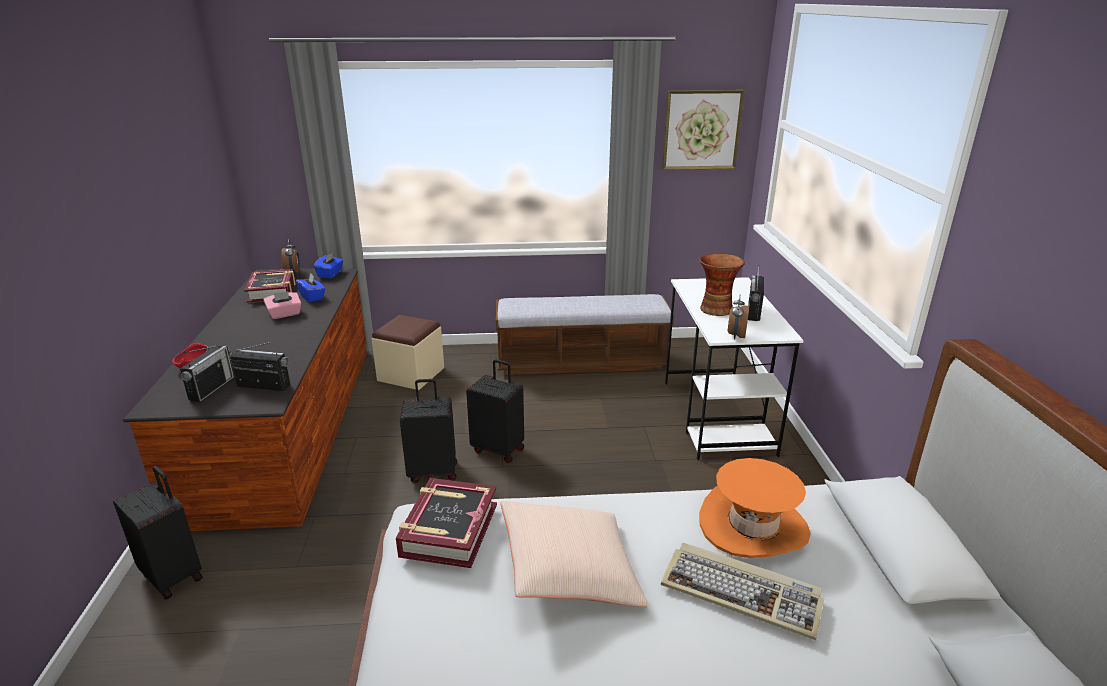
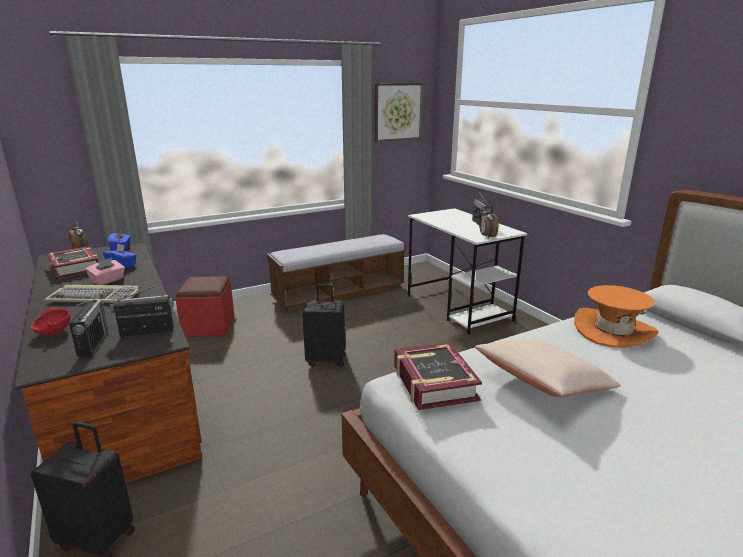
camera: 25 degrees left, 5 degrees down
(411, 374) = (209, 326): beige ottoman -> red ottoman
(433, 471) = (287, 387): black suitcase -> none
(715, 309) = (456, 225): vase -> none
(742, 592) = (654, 365): keyboard -> keyboard (95, 297)

